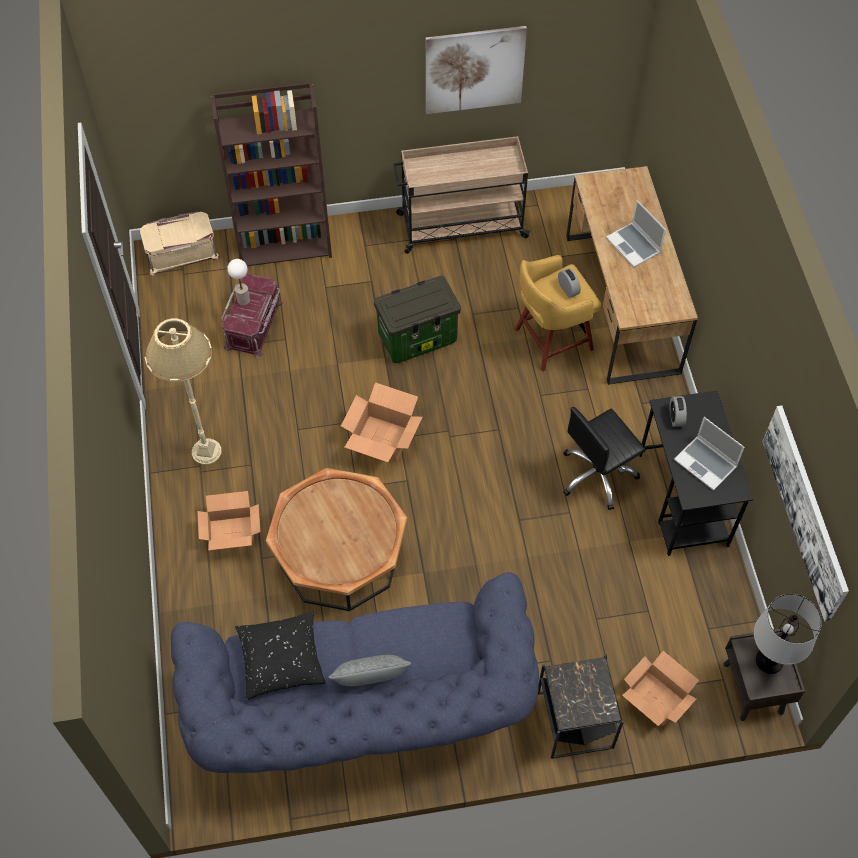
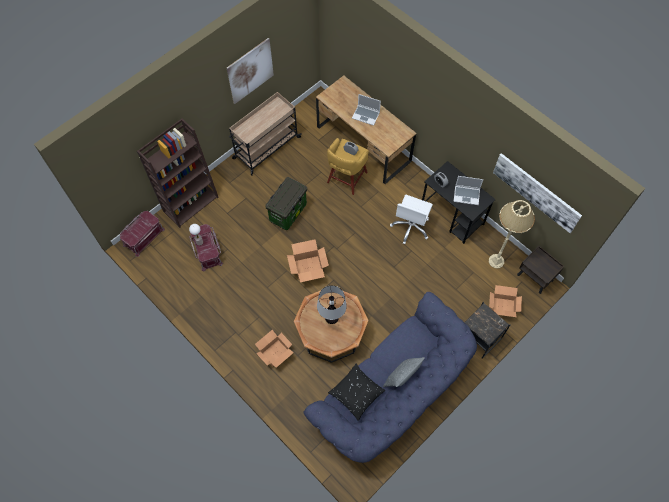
camera: 35 degrees left, 5 degrees up
(181, 252) = (143, 237): beige storage box -> red storage box
(206, 452) = (233, 324): beige floor lamp -> beige floor lamp (496, 261)
(597, 475) = (410, 227): black office chair -> white office chair
(769, 660) = (542, 262): table lamp -> table lamp (331, 317)

